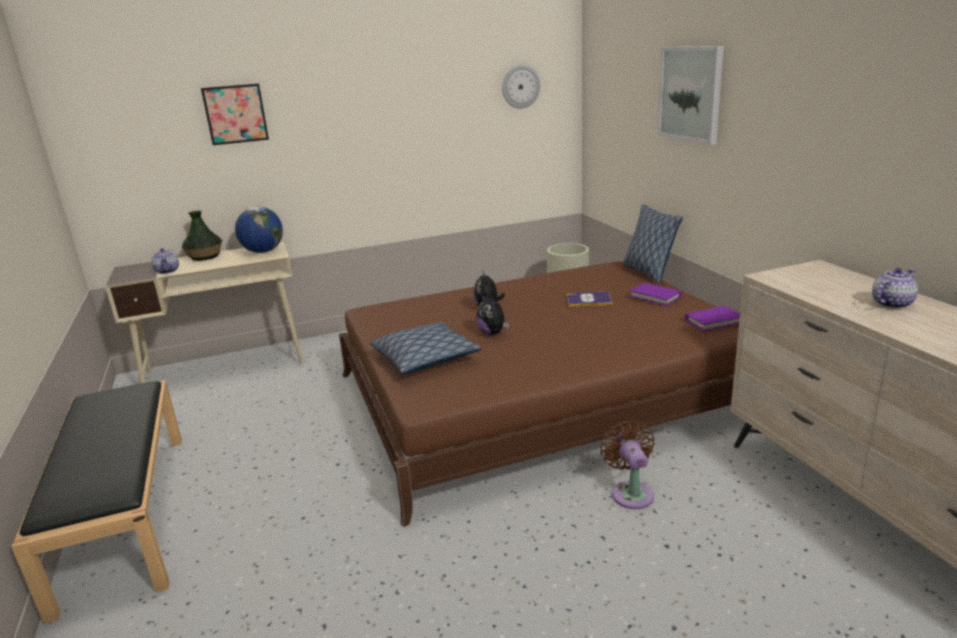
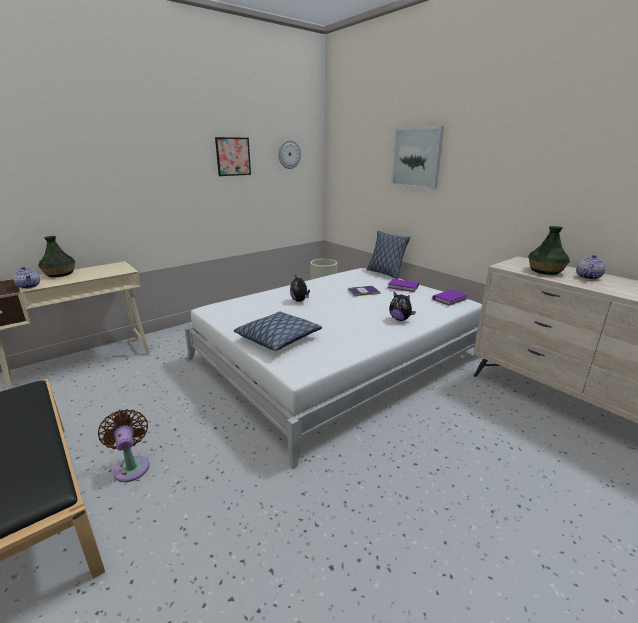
camera: 20 degrees left, 0 degrees up
(235, 114) = (82, 158): picture -> picture (233, 156)
(263, 251) = (112, 268): globe -> none
(493, 333) = (315, 316): plush toy -> plush toy (400, 319)
(540, 395) = (338, 357): brown bed -> white bed
(630, 492) = (434, 415): brown fan -> brown fan (131, 466)
(829, 289) = (545, 271): none -> vase

